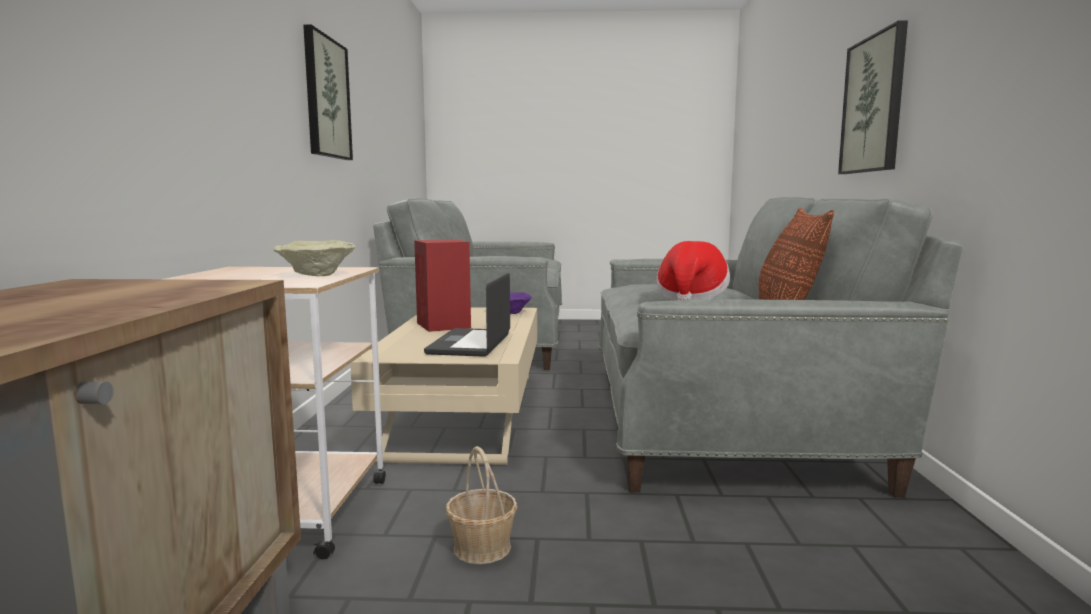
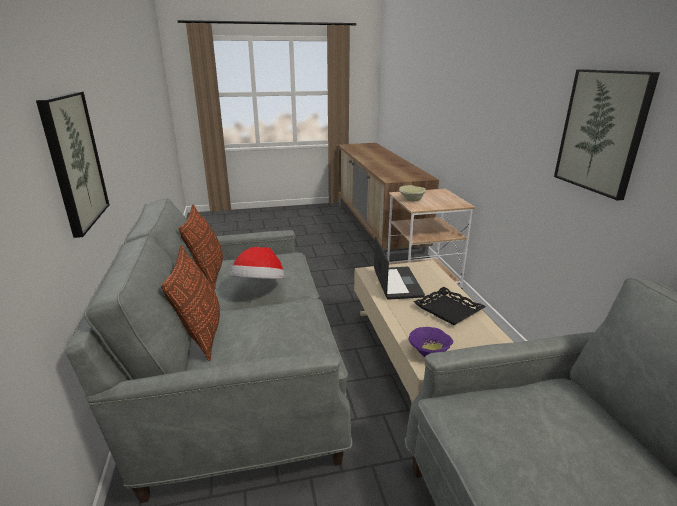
camera: 165 degrees right, 15 degrees up
(444, 325) = (448, 310): red speaker -> black tray
(482, 548) = (344, 280): basket -> none
(740, 291) = (201, 335): none -> brown pillow

